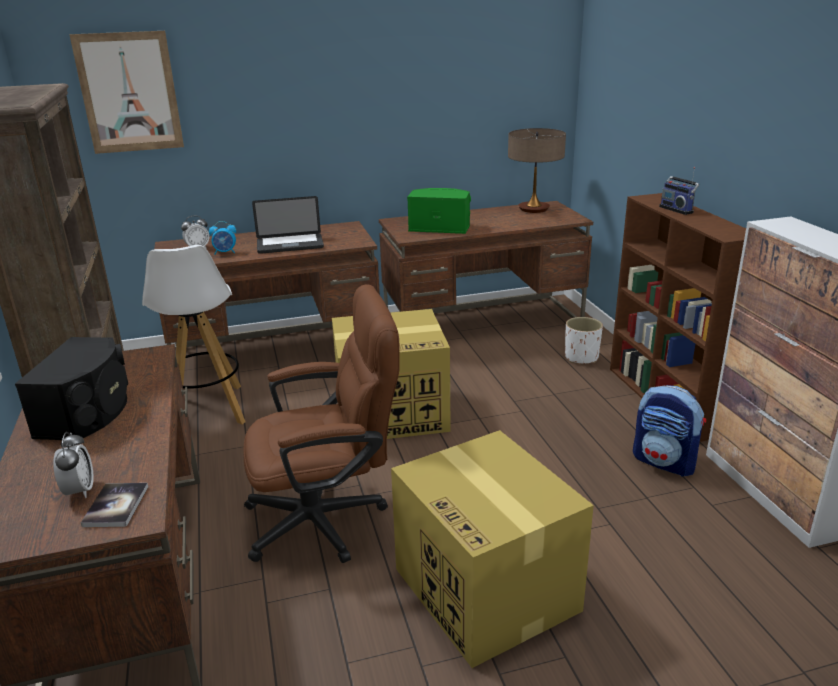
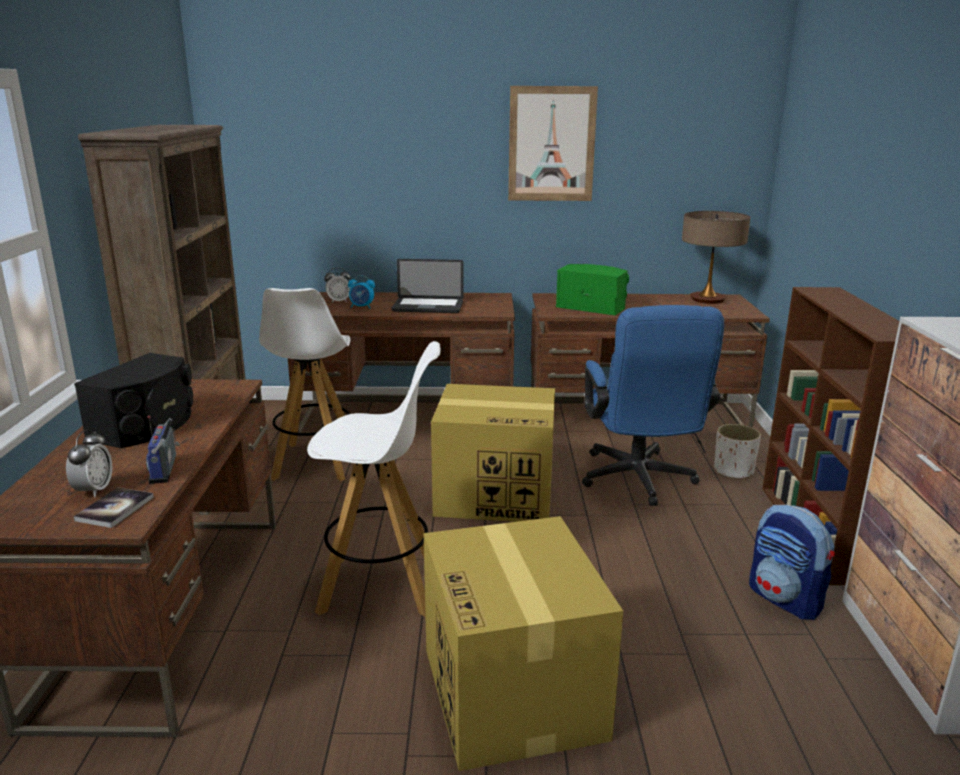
camera: 15 degrees right, 5 degrees down
(129, 93) = (296, 144): picture -> picture (551, 144)
(328, 519) = (381, 586): brown office chair -> white stool
(510, 380) = (639, 482): none -> blue office chair
(677, 209) = (843, 304): radio -> radio (166, 470)

